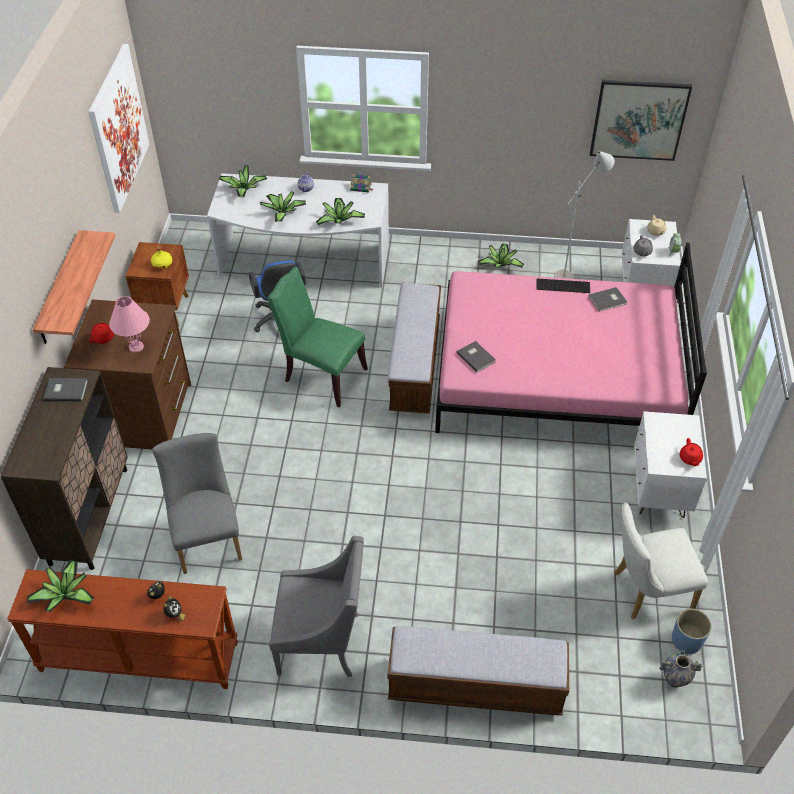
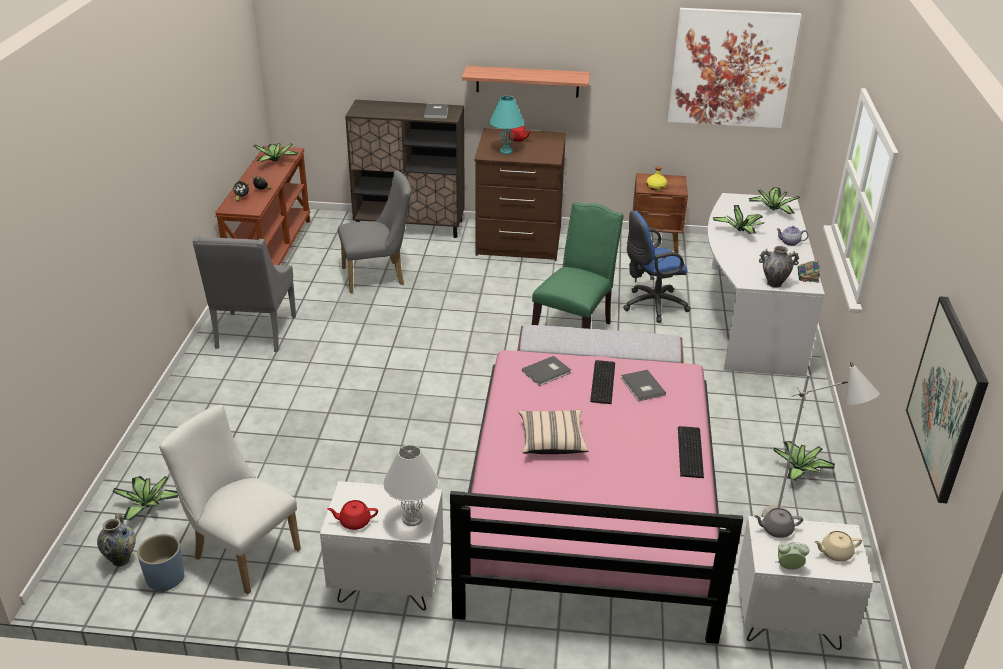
camera: 90 degrees right, 15 degrees down
(136, 347) = (505, 151): pink table lamp -> turquoise table lamp
(339, 220) = (739, 262): potted plant -> potted plant (147, 505)
(374, 206) = (774, 283): none -> vase
(475, 686) = (176, 416): bench -> none
(486, 325) = (601, 382): none -> keyboard
(564, 356) = (552, 441): none -> beige pillow
(608, 300) = (666, 492): grey book -> grey book (642, 387)
(646, 591) = (241, 552): white chair -> white chair turned 45 degrees counterclockwise
(677, 426) = (412, 518): none -> white table lamp

